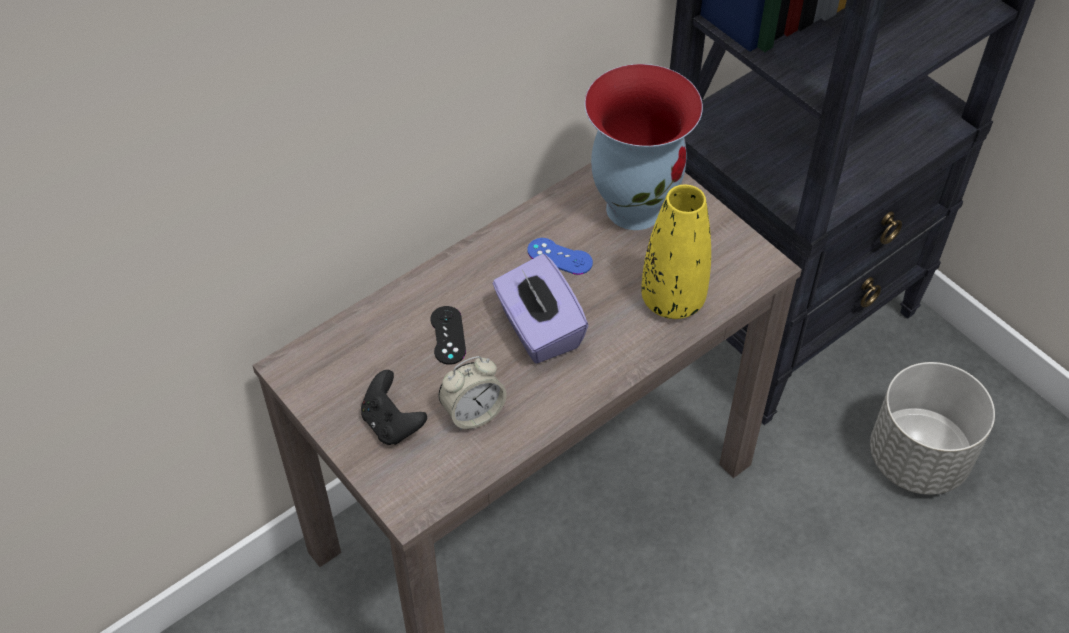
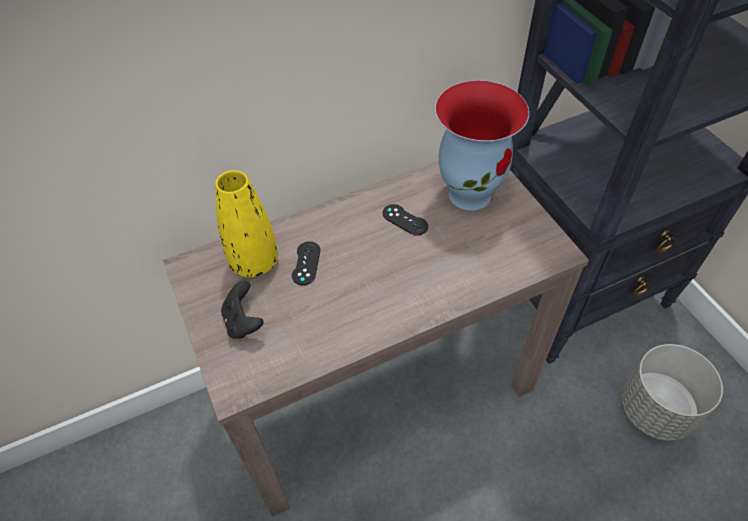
camera: 15 degrees right, 0 degrees up
(473, 413) = (305, 325): alarm clock -> none
(538, 329) = (374, 270): purple tissue box -> none
(559, 256) = (405, 220): blue game controller -> black game controller
(672, 300) = (481, 266): yellow vase -> yellow vase (254, 262)

